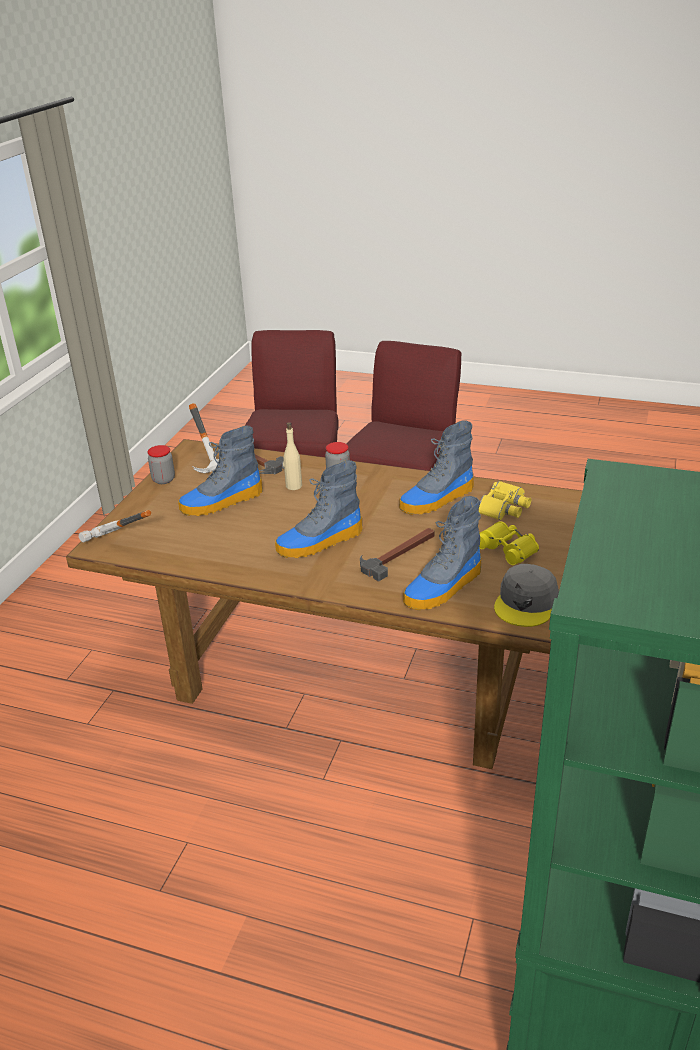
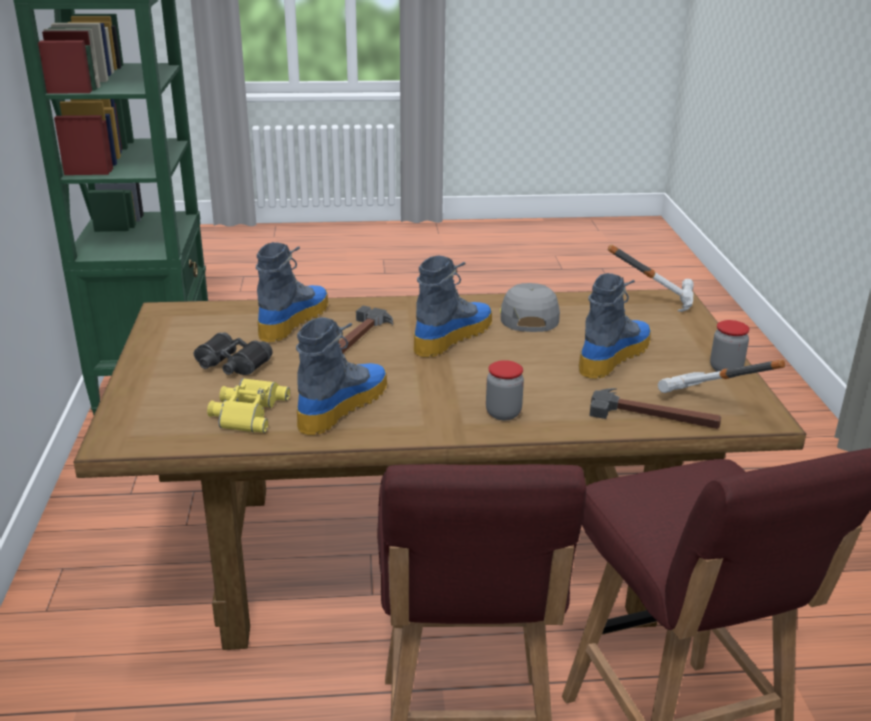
camera: 155 degrees right, 5 degrees down
(293, 486) = (550, 390): beige bottle -> none
(508, 548) = (231, 364): yellow binoculars -> black binoculars
(526, 603) = (205, 322): grey cap -> grey cap (528, 316)

